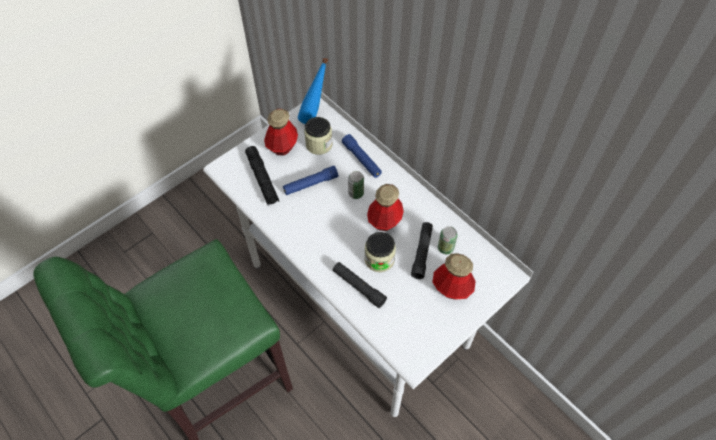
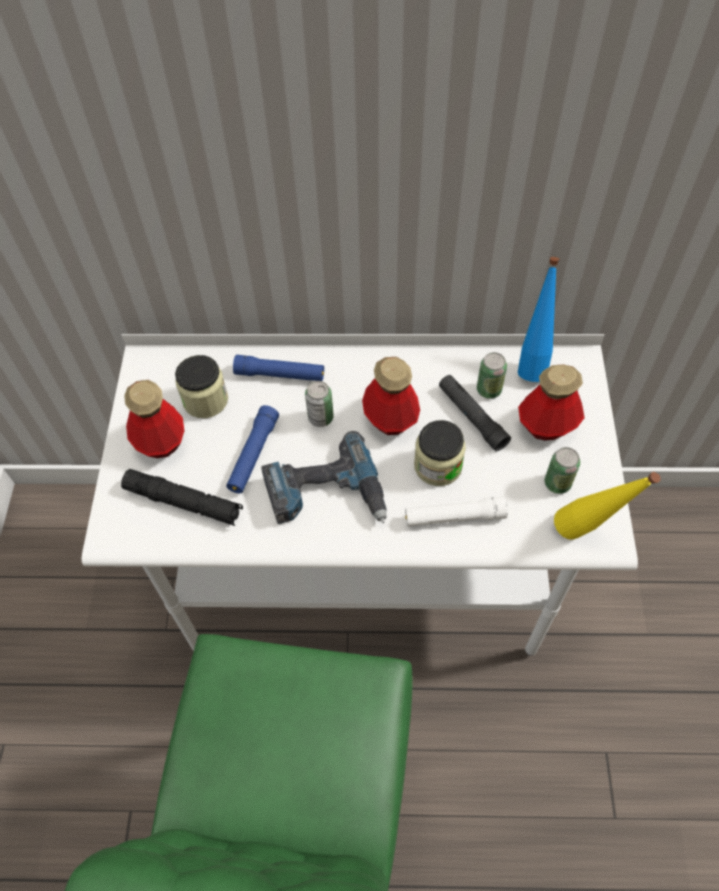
camera: 45 degrees left, 0 degrees up
(315, 116) = (159, 372): blue bottle -> blue bottle (532, 363)
(318, 227) = (326, 495): none -> power drill
(358, 287) = (454, 517): black flashlight -> white flashlight
(407, 350) = (586, 533): none -> yellow bottle
(423, 317) = (557, 483): none -> can

